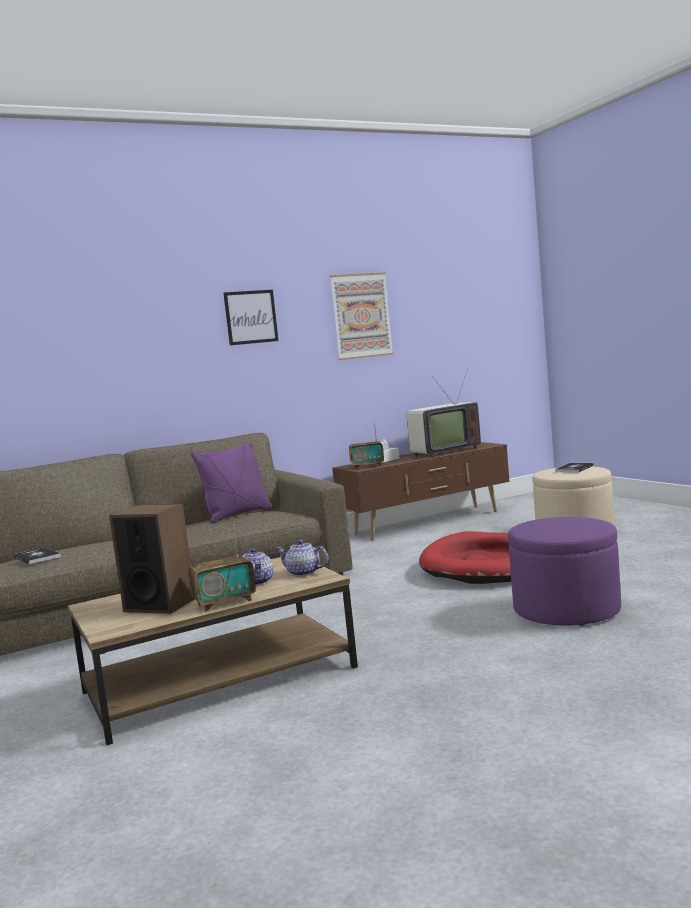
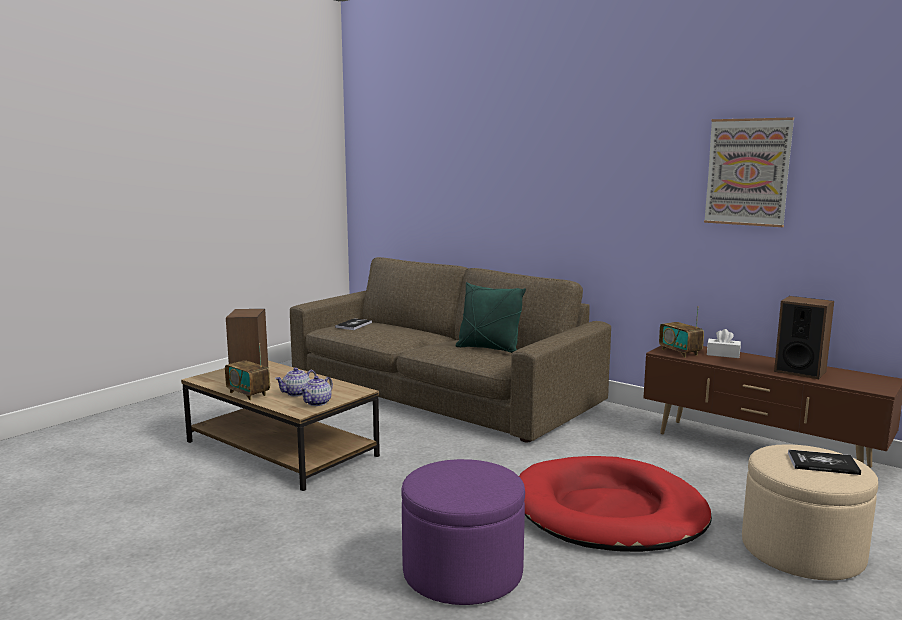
camera: 65 degrees right, 5 degrees up
(237, 515) = (489, 349): purple pillow -> green pillow
(251, 317) = (612, 161): picture -> none
(303, 573) = (317, 402): teapot -> teapot turned 150 degrees counterclockwise
(443, 452) = (800, 371): television -> speaker

